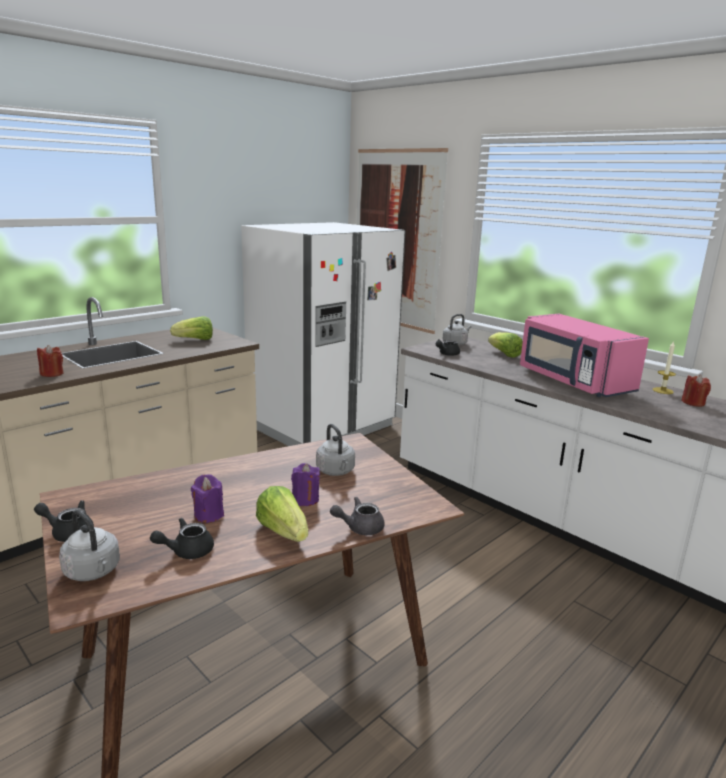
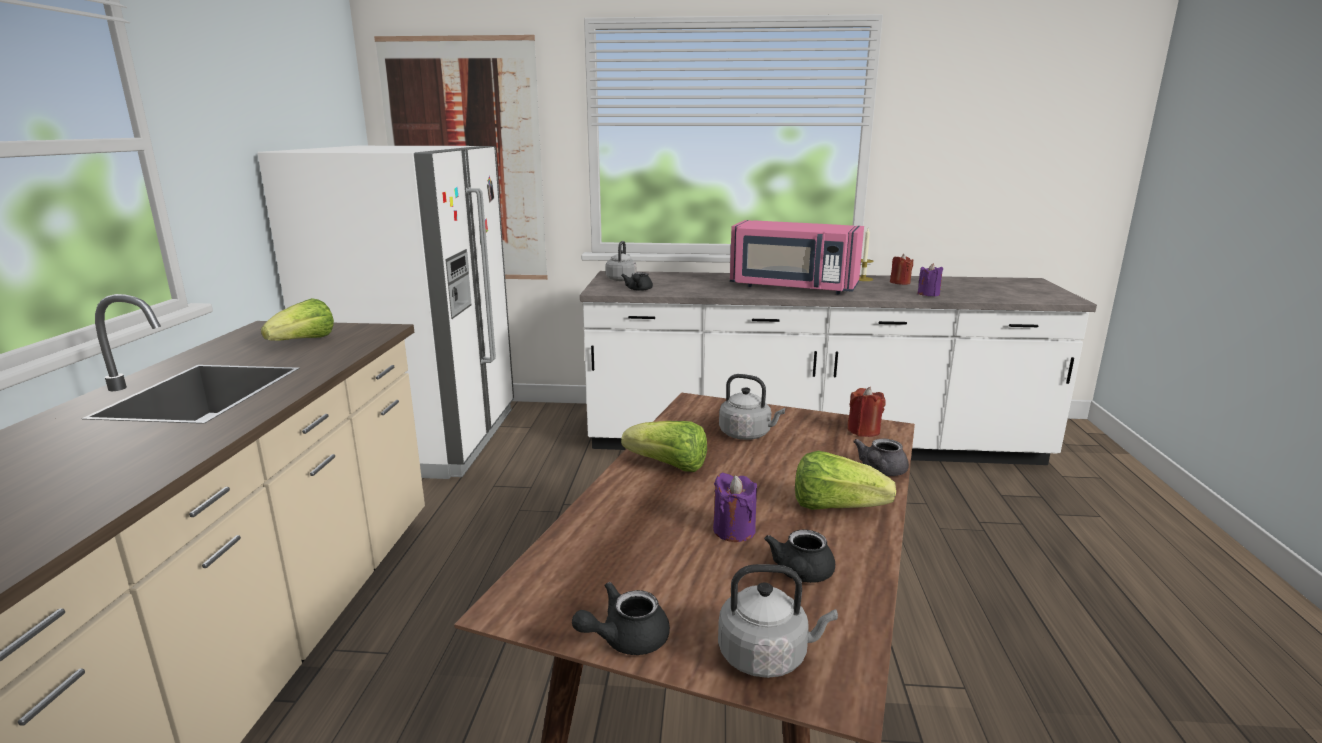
camera: 40 degrees left, 0 degrees up
(52, 374) = (165, 447): red candle -> red candle (863, 431)
(305, 499) = (783, 470): purple candle -> purple candle (928, 294)
(504, 354) = (687, 278): lettuce -> lettuce (668, 466)

